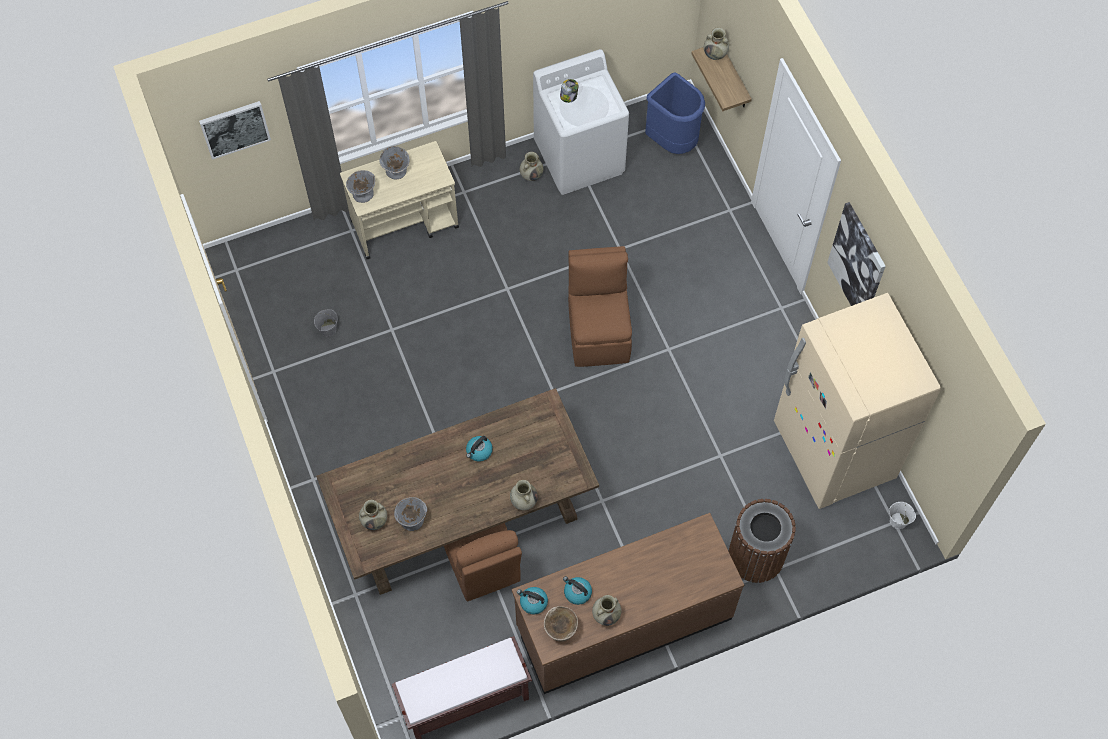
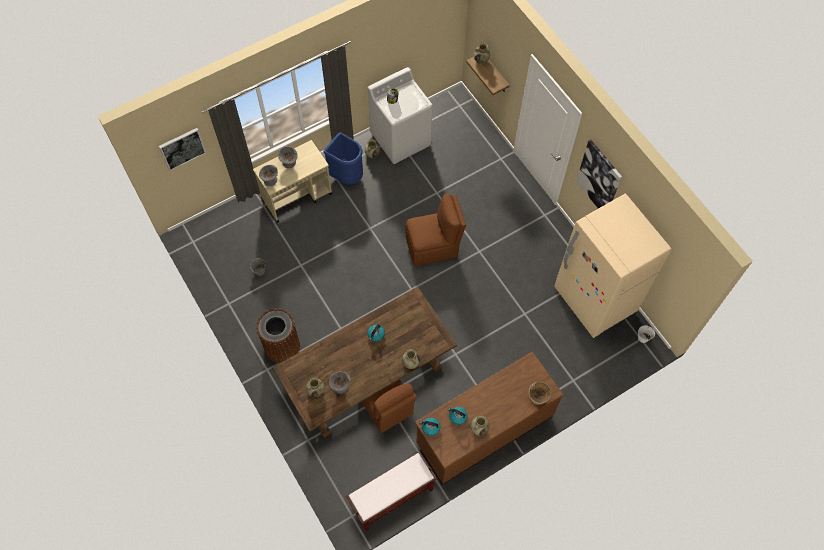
camera: 10 degrees left, 0 degrees up
(561, 630) = (451, 443): beige bowl -> beige bowl (538, 397)
(598, 331) = (433, 247): brown chair -> brown chair turned 90 degrees clockwise
(672, 140) = (457, 120): blue trash can -> blue trash can (346, 176)
(756, 555) = (559, 374): brown trash can -> brown trash can (282, 346)

